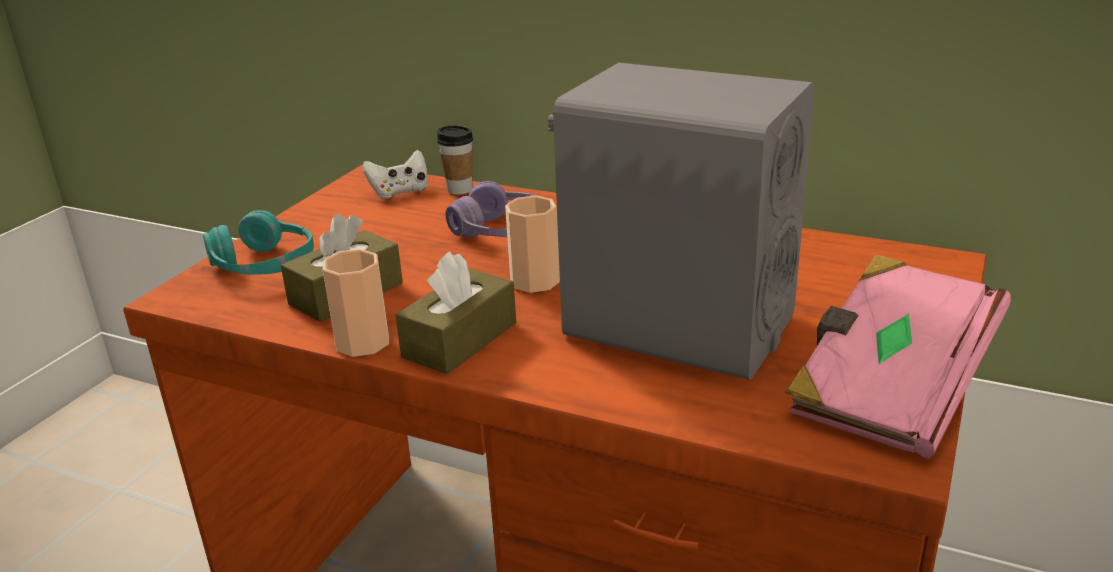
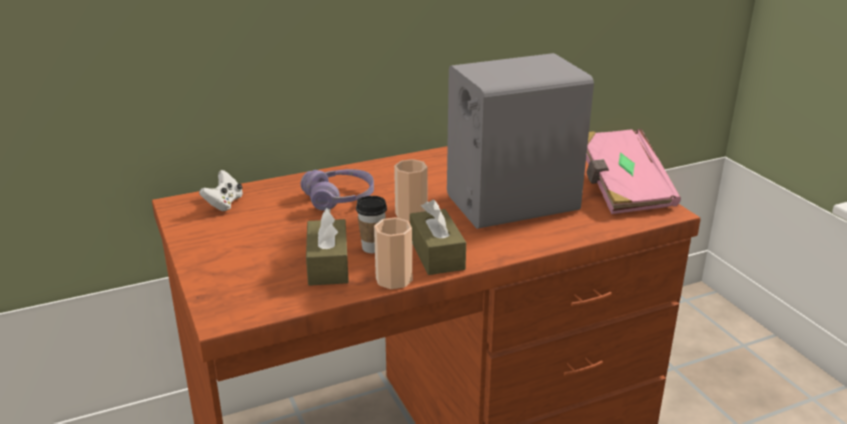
camera: 50 degrees left, 0 degrees up
(264, 265) = (238, 276): turquoise headphones -> none
(459, 189) = (260, 188): cup -> cup (372, 248)

